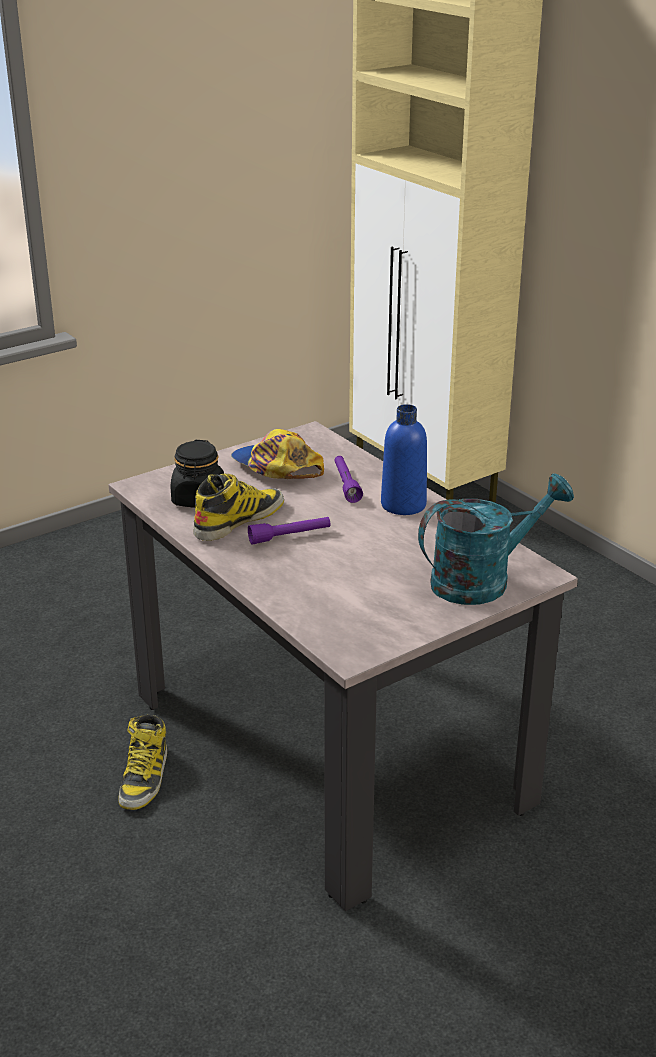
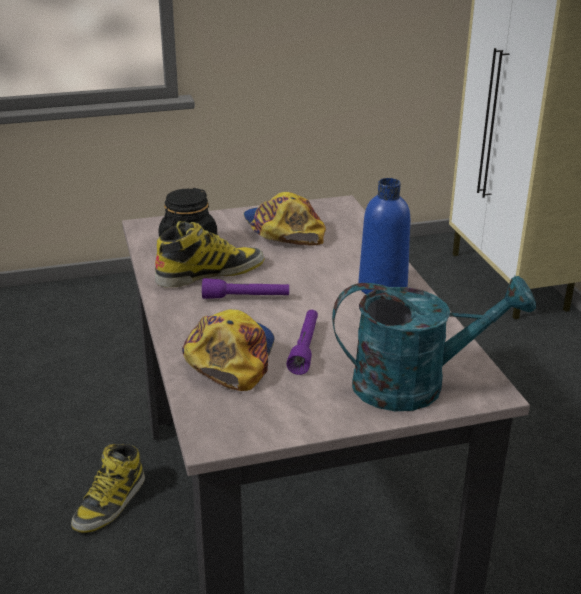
camera: 20 degrees right, 0 degrees up
(314, 589) = (230, 356): none -> cap
(346, 484) = (338, 257): purple flashlight -> purple flashlight (305, 348)

